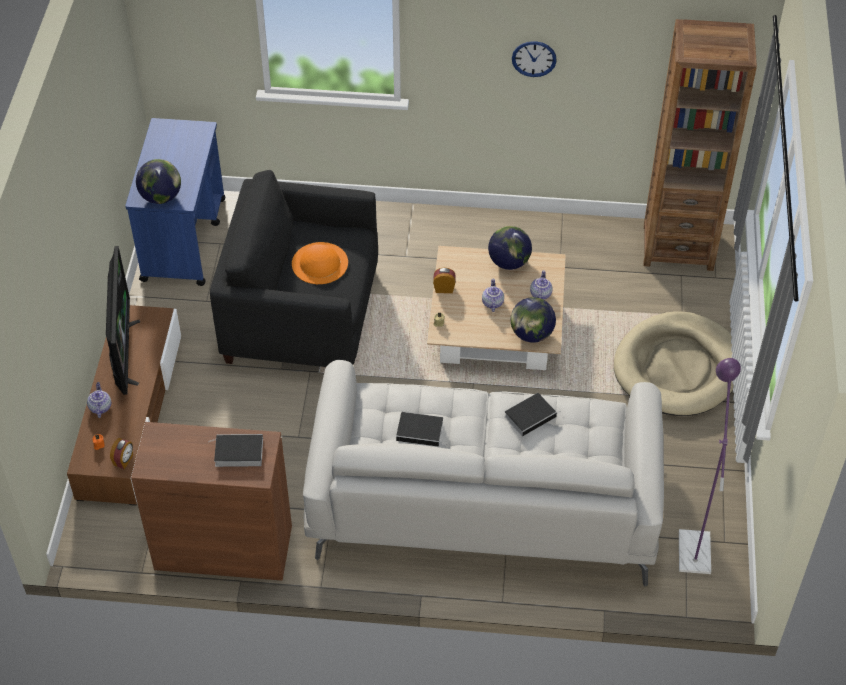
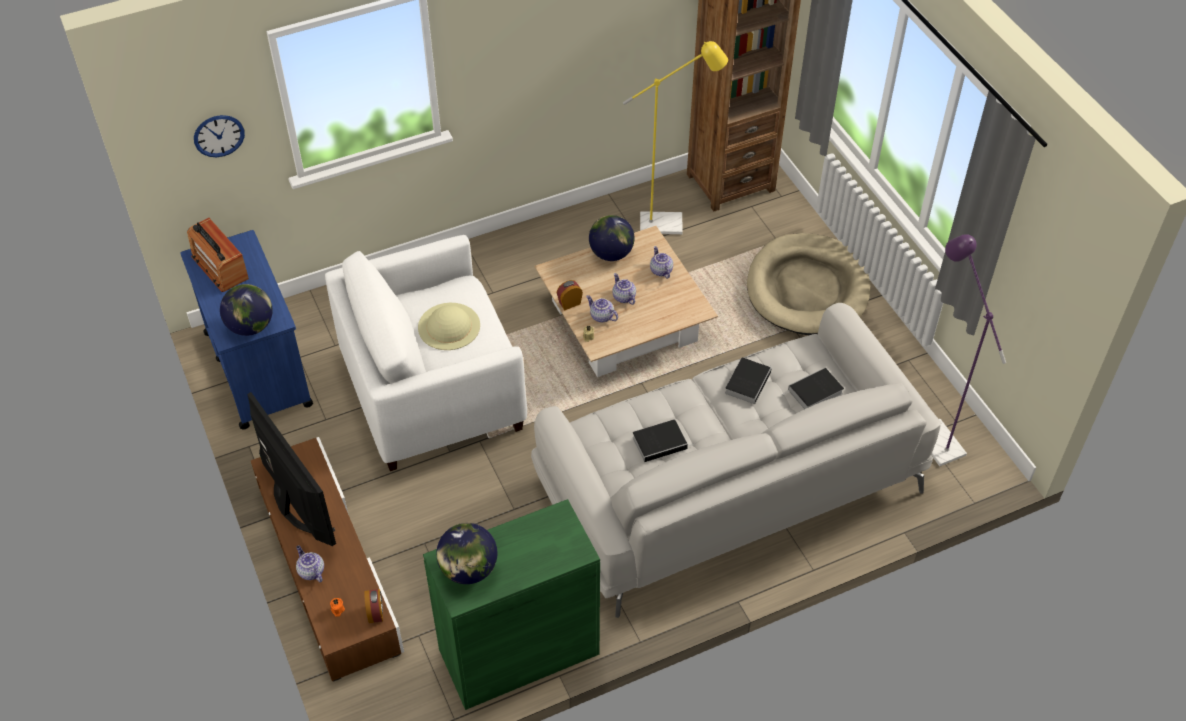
camera: 30 degrees left, 0 degrees up
(171, 141) = (219, 267): none -> radio
(223, 547) = (519, 652): brown cabinet -> green cabinet
(237, 453) = (541, 540): book -> book (814, 393)
(302, 315) = (433, 390): black armchair -> white armchair
(319, 263) = (449, 326): orange hat -> beige hat
(461, 311) = (601, 316): none -> teapot
(532, 334) = (680, 310): globe -> globe (469, 569)
(534, 58) = (569, 40): wall clock -> wall clock (219, 135)
(596, 261) = (670, 224): none -> yellow floor lamp

